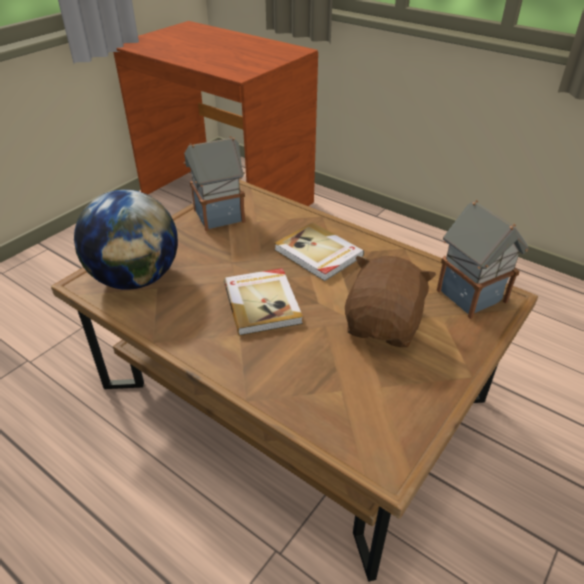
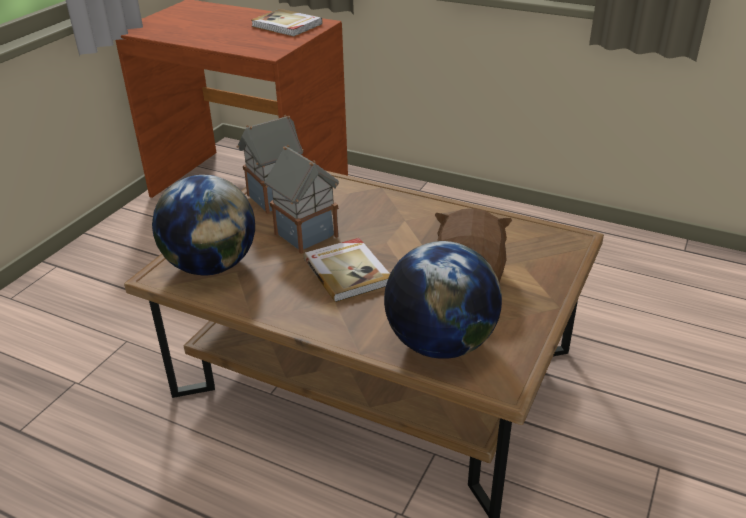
camera: 10 degrees left, 5 degrees down
(318, 254) = (388, 222): book -> book (287, 25)
(332, 401) = (440, 343): none -> globe
(470, 295) = (542, 241): toy house -> toy house (305, 234)

